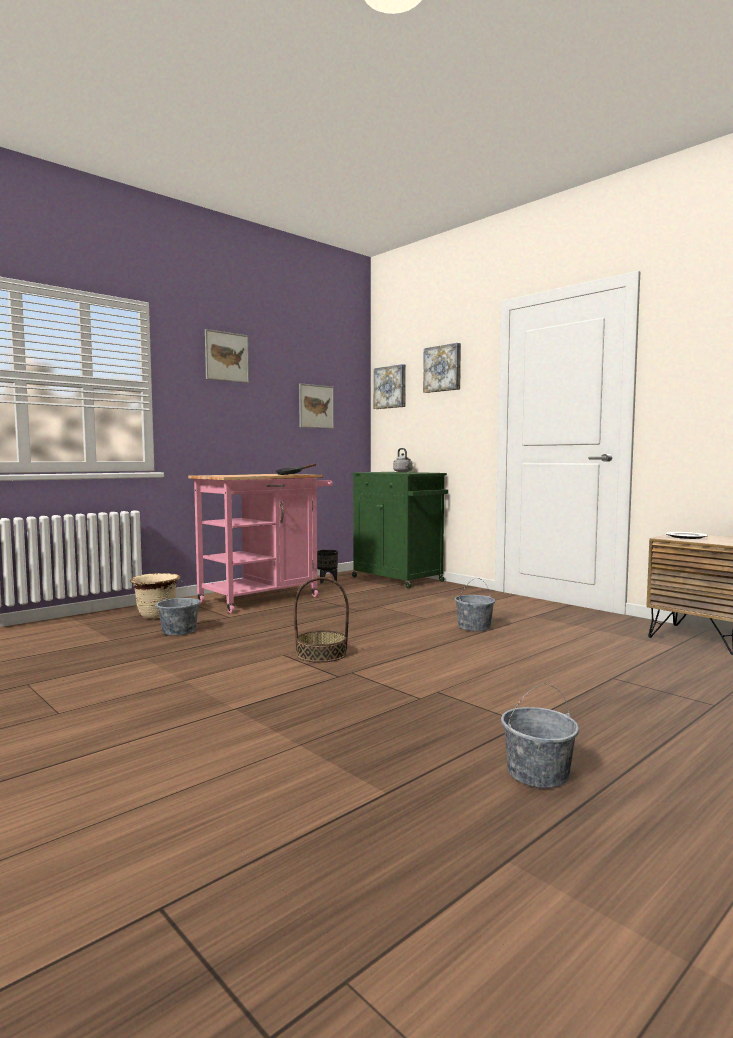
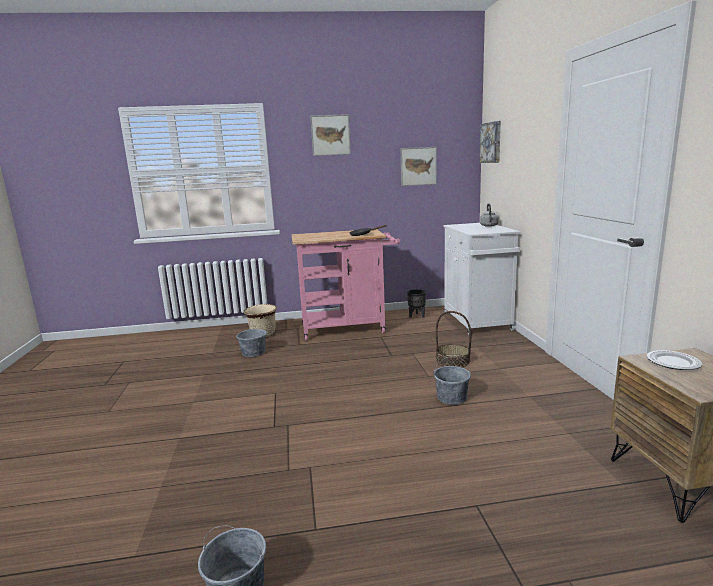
camera: 35 degrees right, 10 degrees up
(321, 654) = (297, 399): basket -> basket (453, 361)
(399, 579) = (477, 322): green cabinet -> white cabinet
(443, 368) = (523, 126): picture -> none

